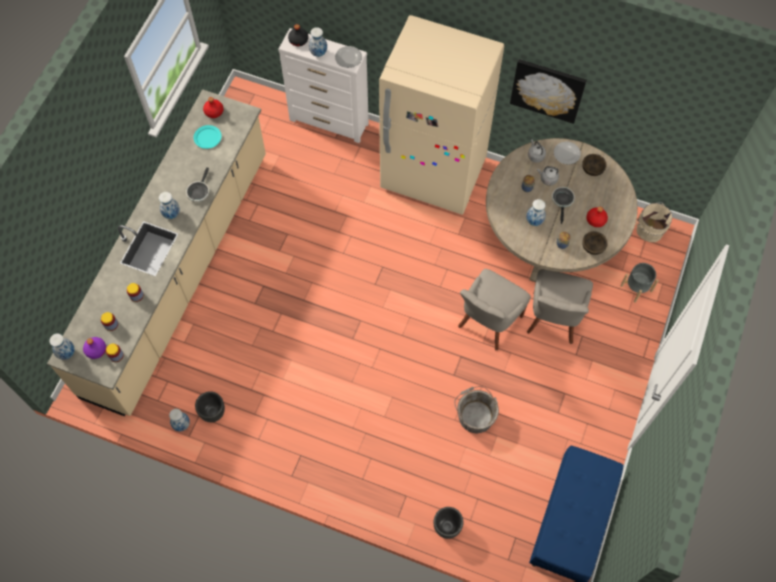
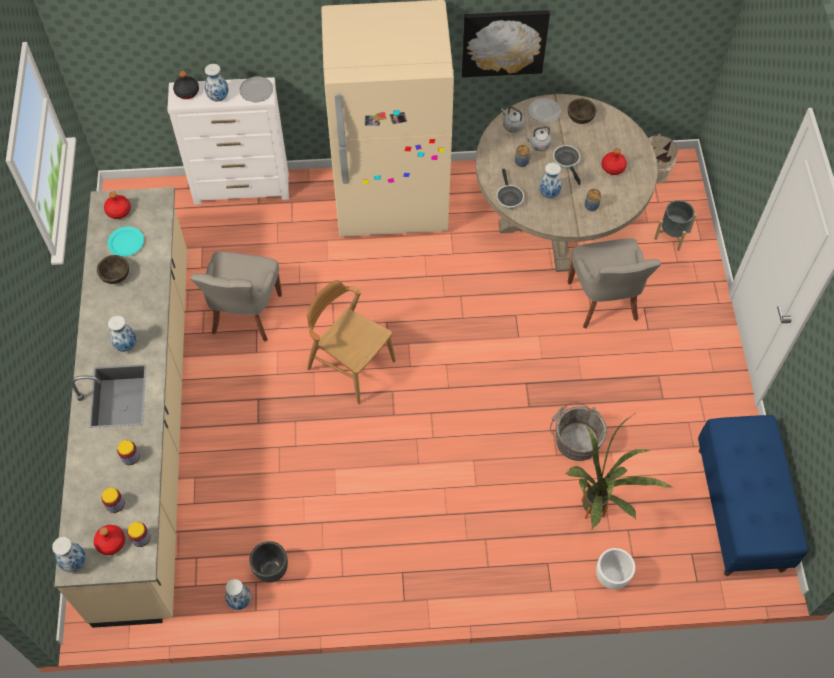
camera: 25 degrees left, 5 degrees down
(95, 350) = (110, 542): purple bottle -> red bottle
(199, 191) = (147, 307): frying pan -> frying pan (508, 197)
(341, 288) = (351, 365): none -> brown chair
(447, 527) = (611, 576): black planter -> white planter
(456, 476) = (591, 516): none -> potted plant
(488, 322) = (536, 334): grey chair -> grey chair (245, 315)
(592, 247) = (625, 197): brown bowl -> brown bowl (115, 276)

